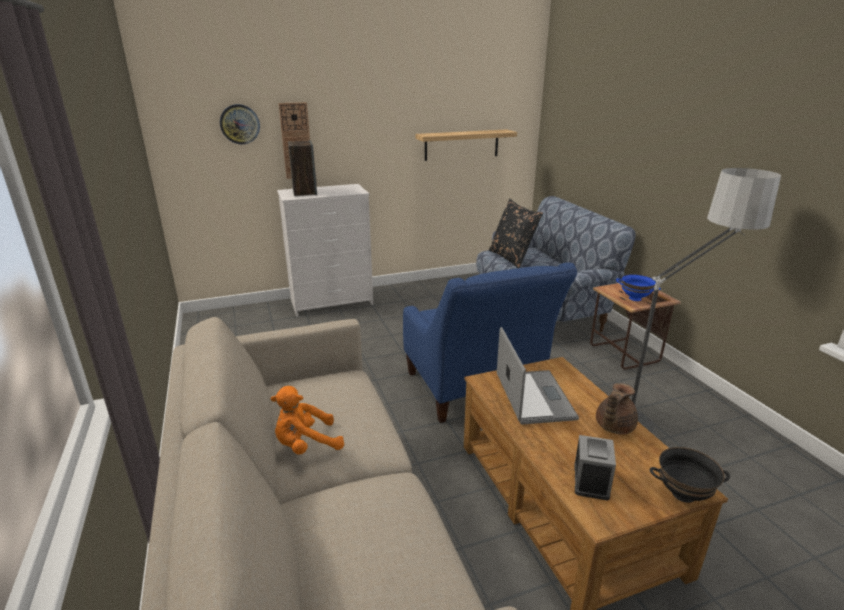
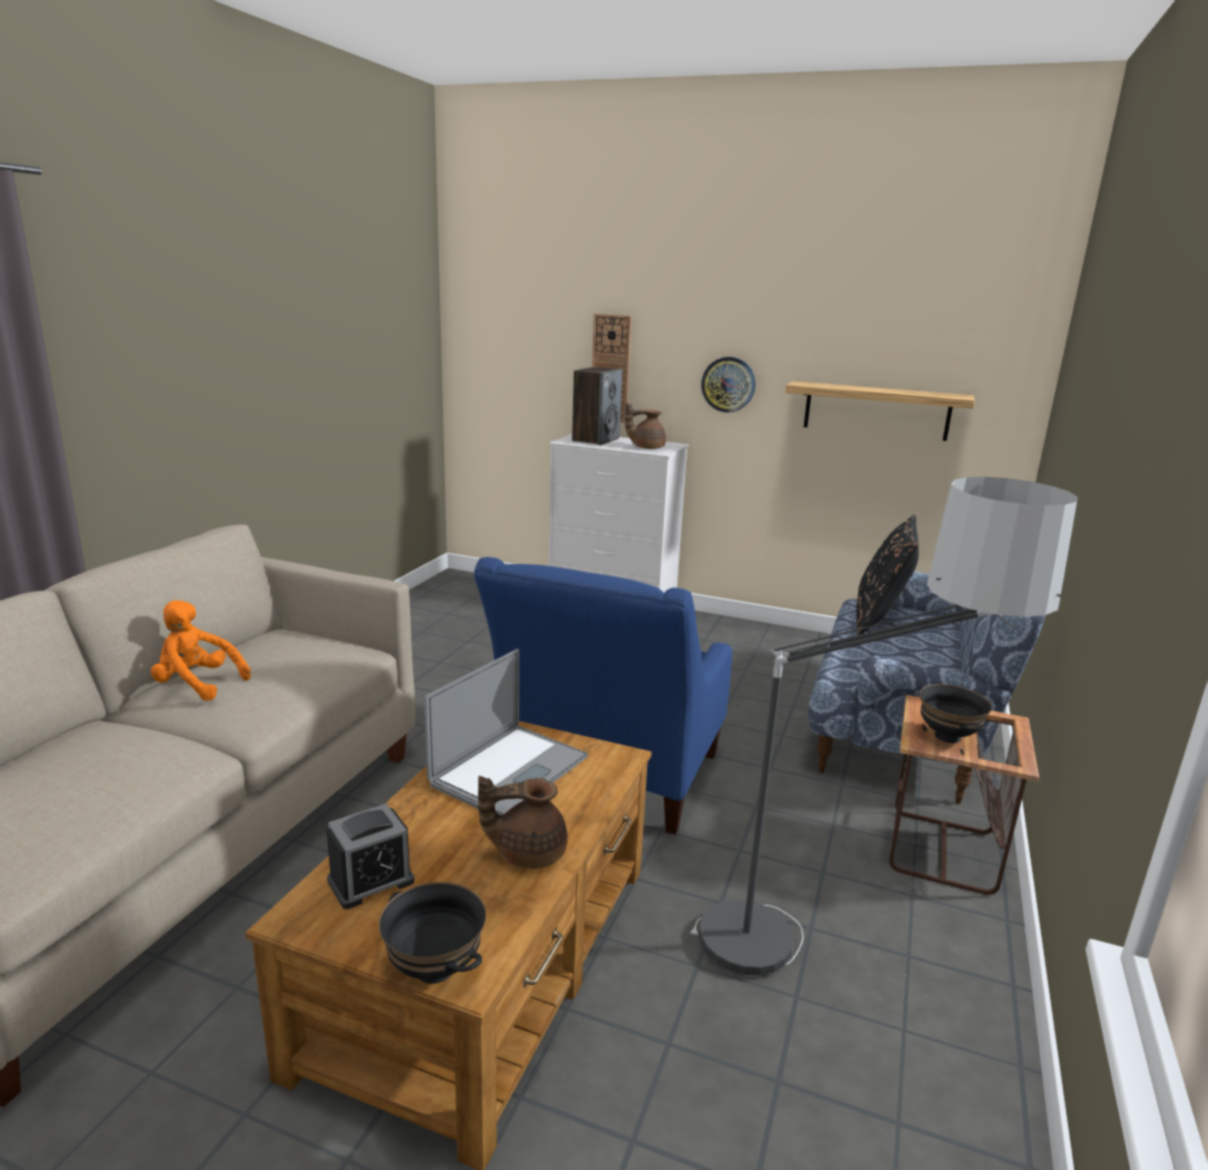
camera: 40 degrees right, 5 degrees down
(240, 124) = (544, 337): wall clock -> wall clock (728, 384)
(344, 190) = (646, 447): none -> brown teapot
(635, 298) = (948, 737): blue bowl -> black bowl

